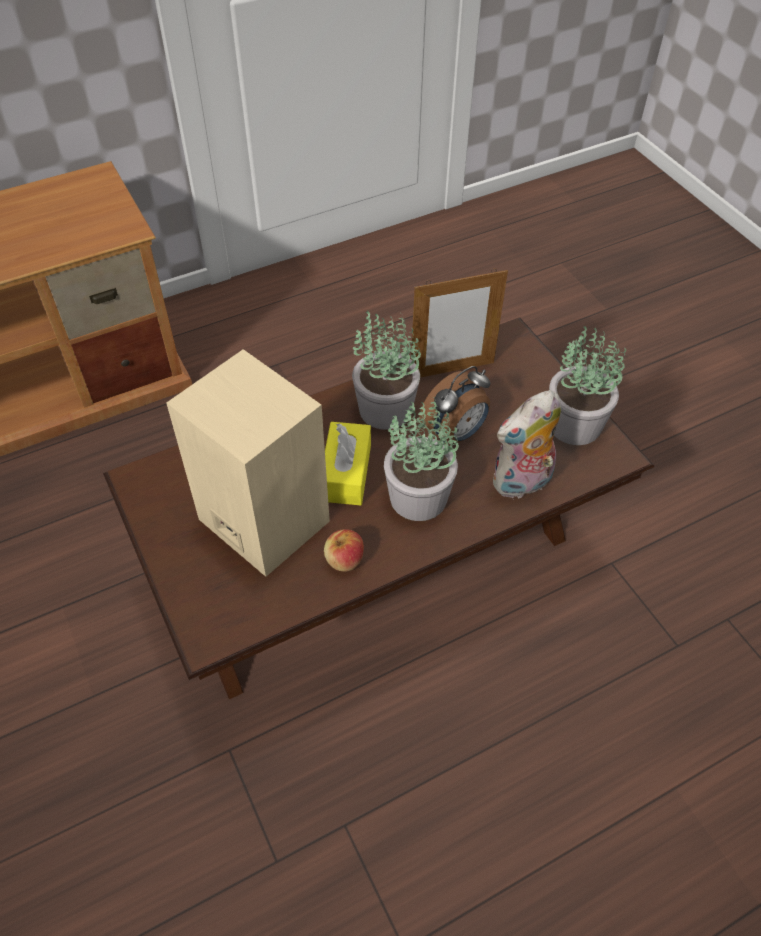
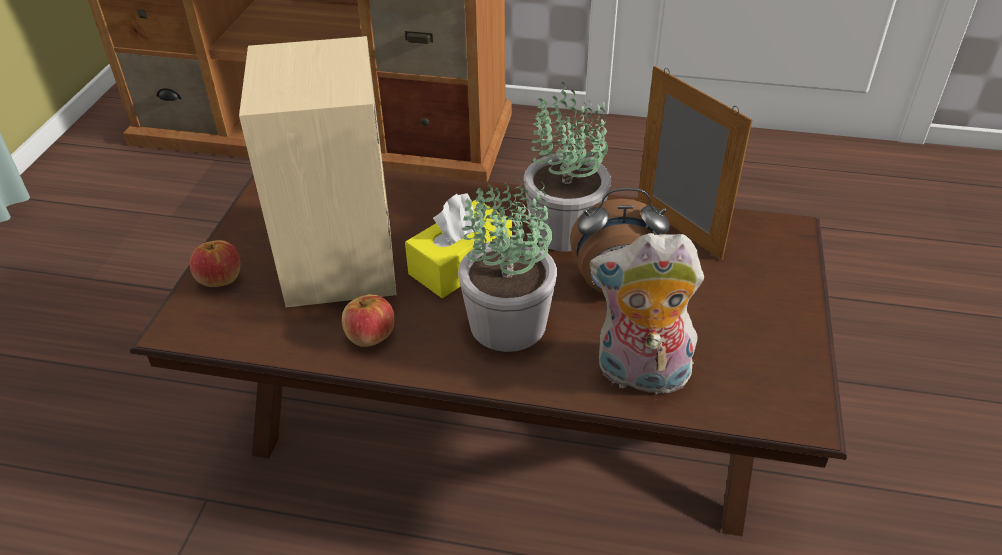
camera: 40 degrees right, 10 degrees down
(193, 586) = (220, 278): none -> apple
(452, 370) = (678, 229): picture frame -> picture frame turned 150 degrees counterclockwise
(574, 425) = (773, 353): potted plant -> none

